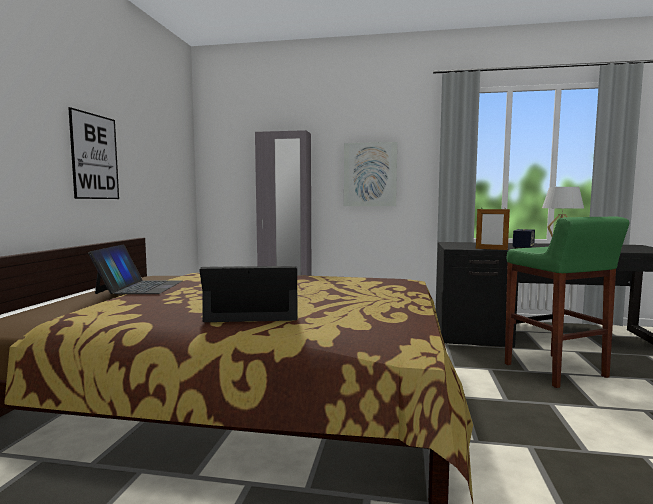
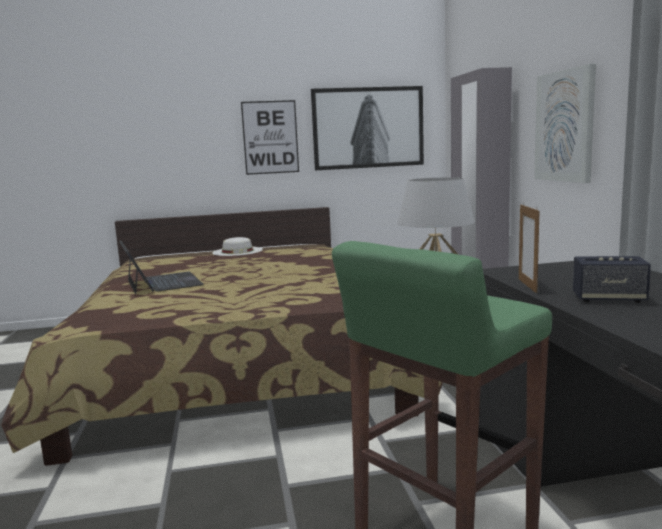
camera: 70 degrees right, 5 degrees up
(140, 287) = (237, 251): laptop -> white hat
(160, 161) = (368, 128): none -> picture

